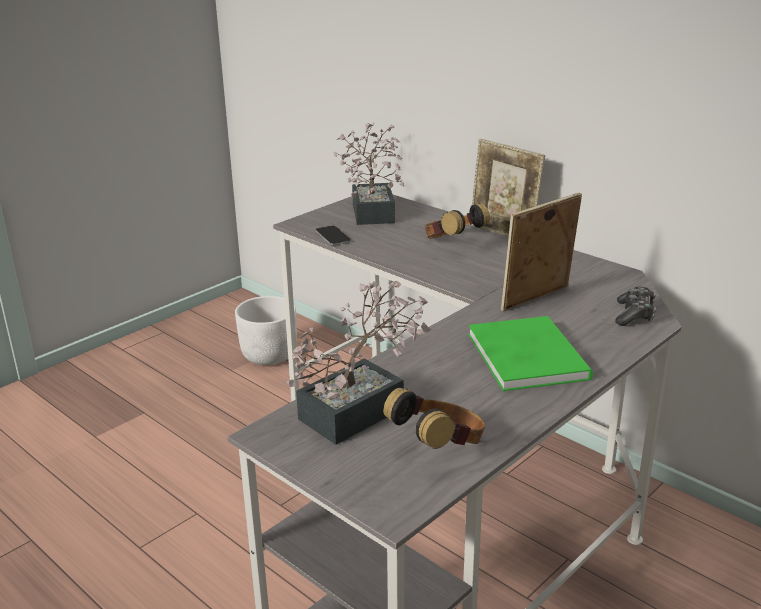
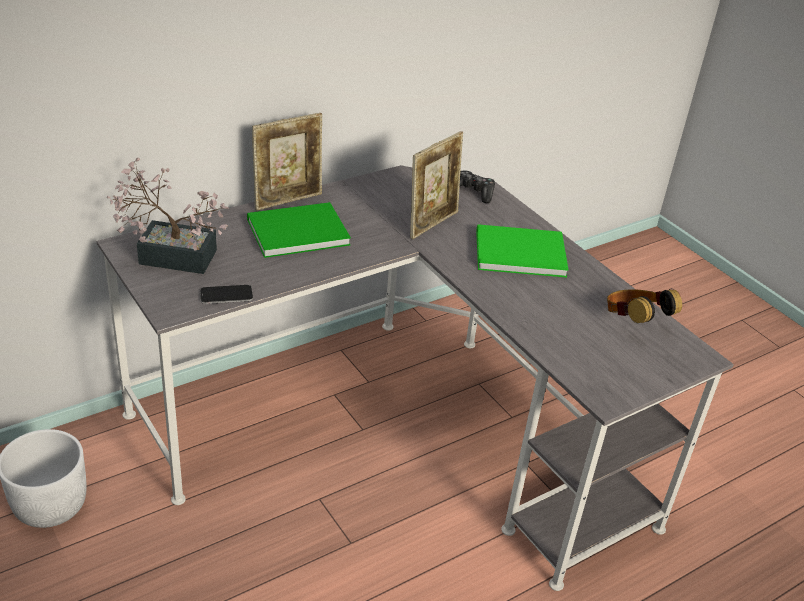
camera: 80 degrees left, 10 degrees up
(361, 409) = (579, 346): potted plant -> none
(452, 244) = (294, 231): headphones -> green book
(536, 300) = (432, 223): picture frame -> picture frame turned 120 degrees counterclockwise

